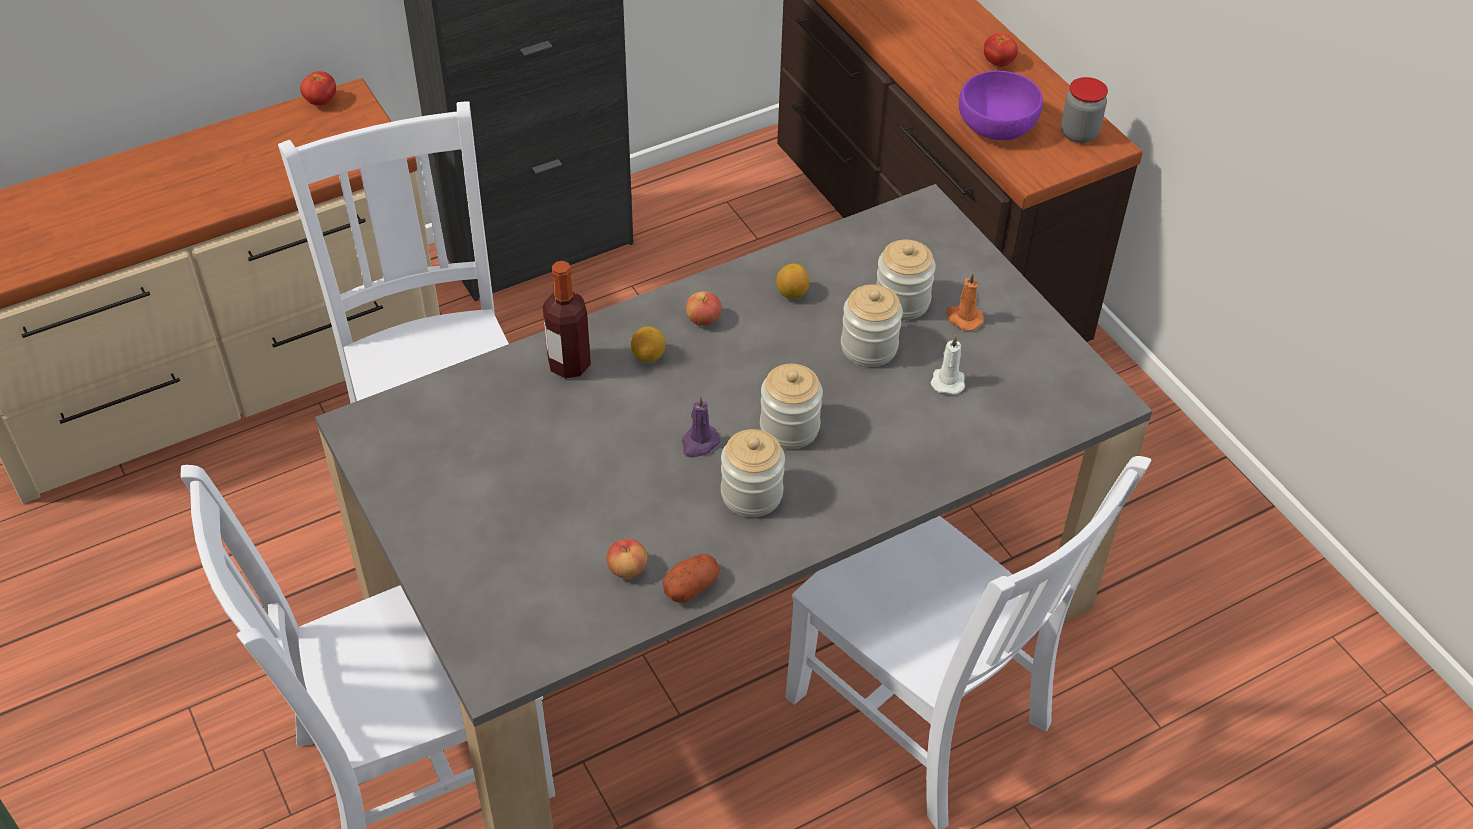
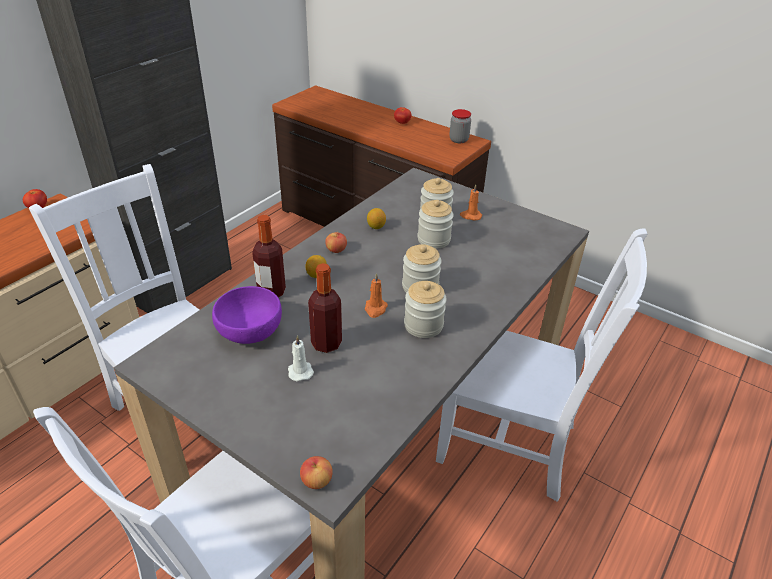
camera: 25 degrees left, 10 degrees down
(598, 475) = (326, 343): none -> bottle
(627, 569) = (378, 389): apple -> apple (317, 481)
(691, 586) = (423, 385): potato -> none
(699, 443) = (375, 309): purple candle -> orange candle
(948, 380) = (484, 243): white candle -> white candle (300, 371)
(997, 124) = (419, 144): purple bowl -> purple bowl (250, 329)

